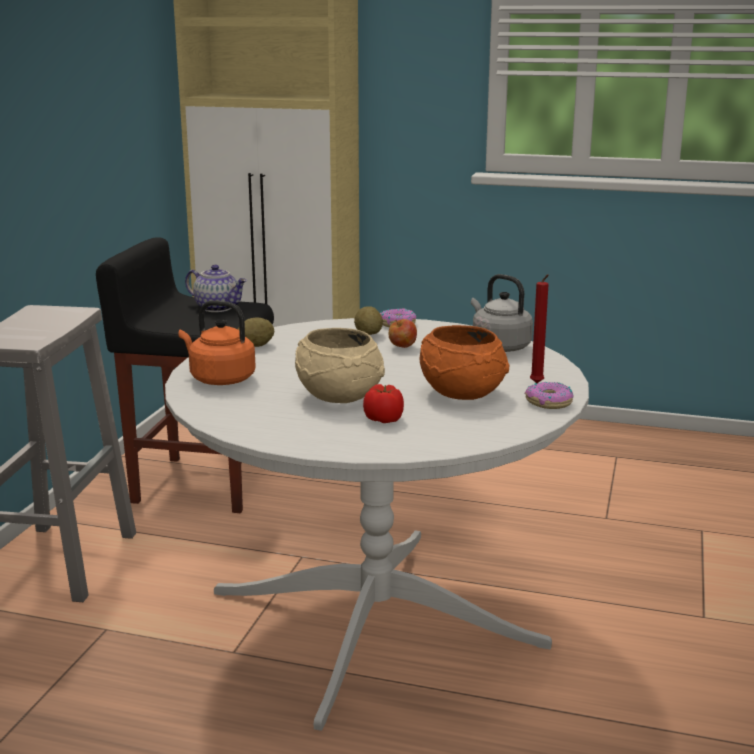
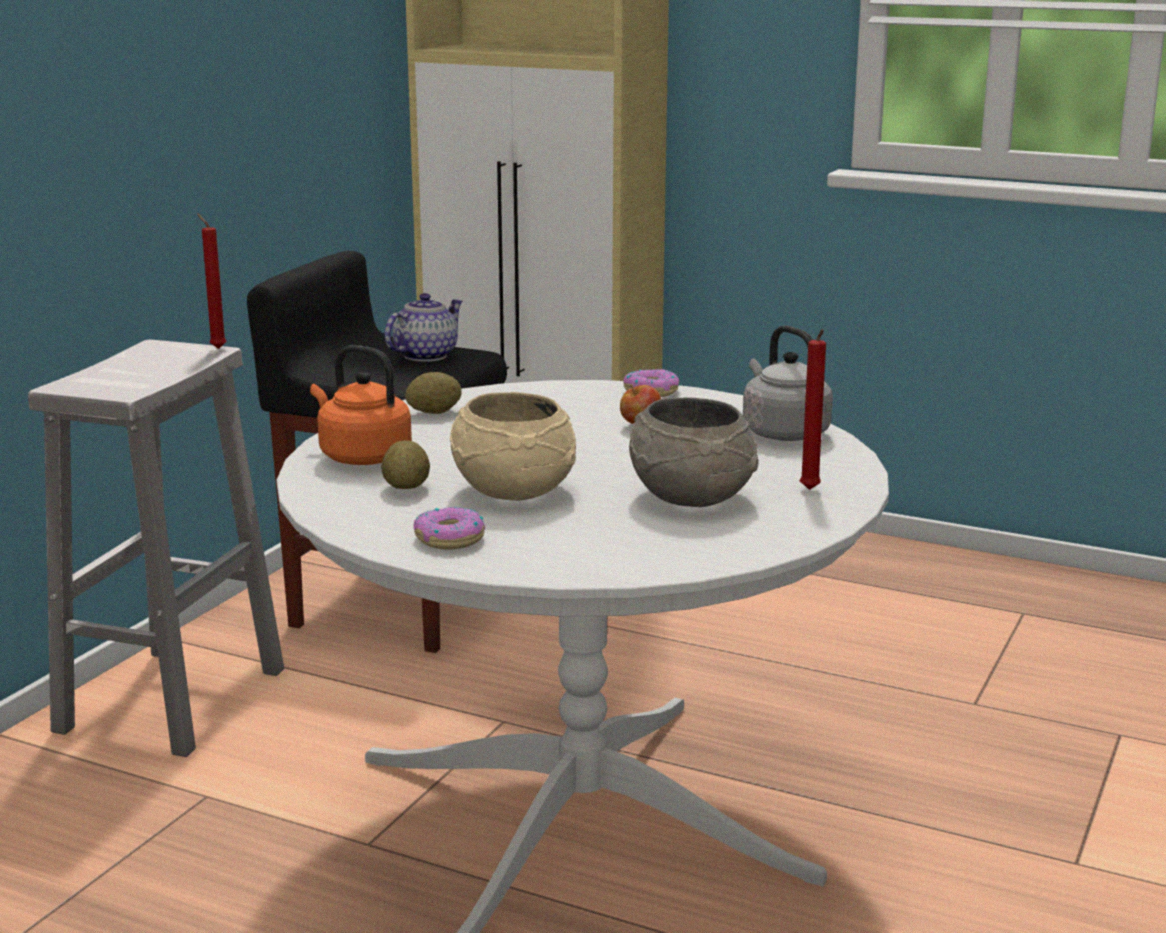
camera: 10 degrees right, 0 degrees up
(83, 309) = (216, 348): none -> red candle
(218, 308) = (425, 356): teapot -> teapot turned 90 degrees counterclockwise
(368, 334) = (602, 404): potato -> potato (406, 488)
(384, 419) = (561, 527): tomato -> none
(461, 393) = (690, 497): orange bowl -> grey bowl
(549, 402) = (812, 518): donut -> donut (449, 539)

